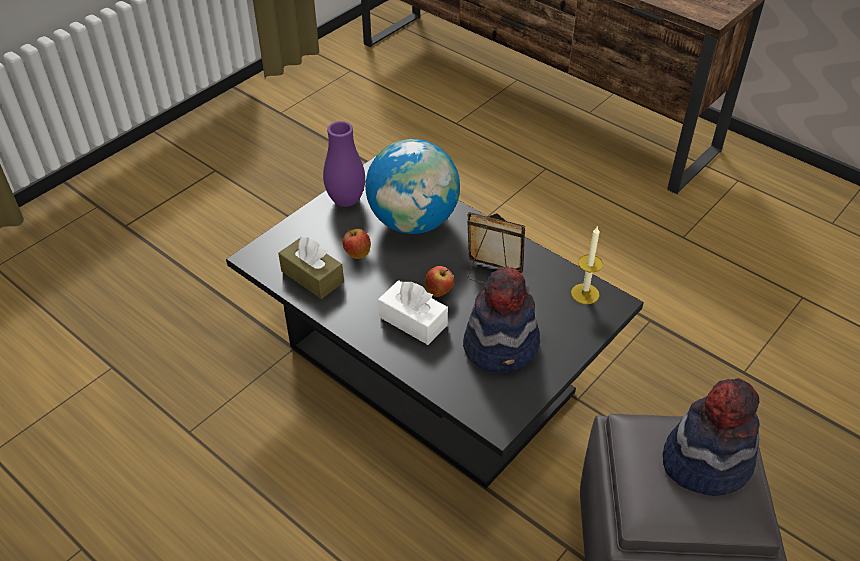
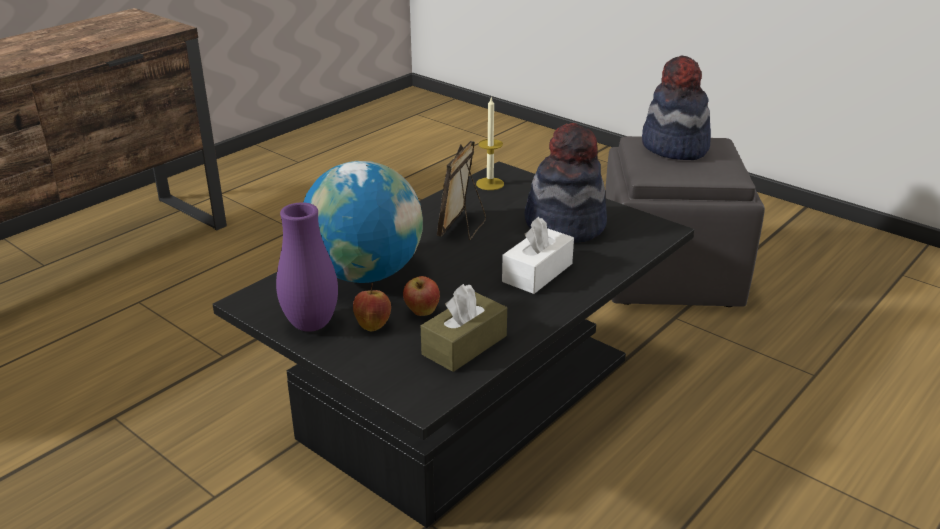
camera: 90 degrees left, 15 degrees down
(439, 292) = (490, 257): apple -> apple (372, 325)

